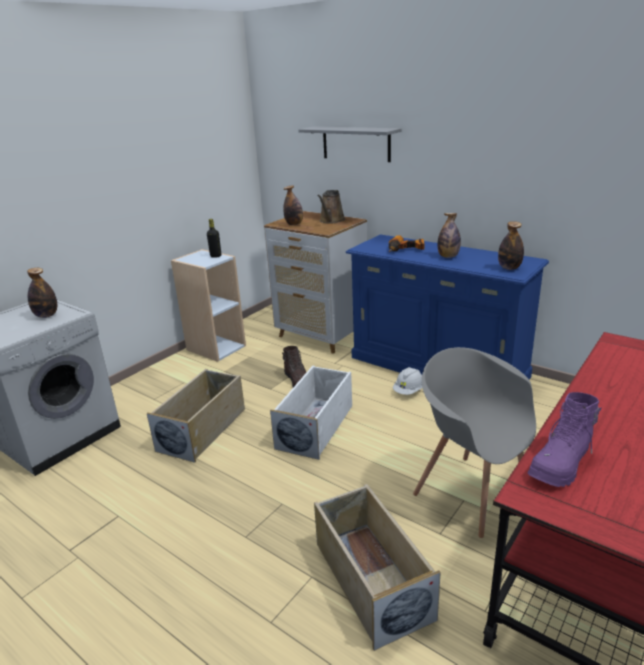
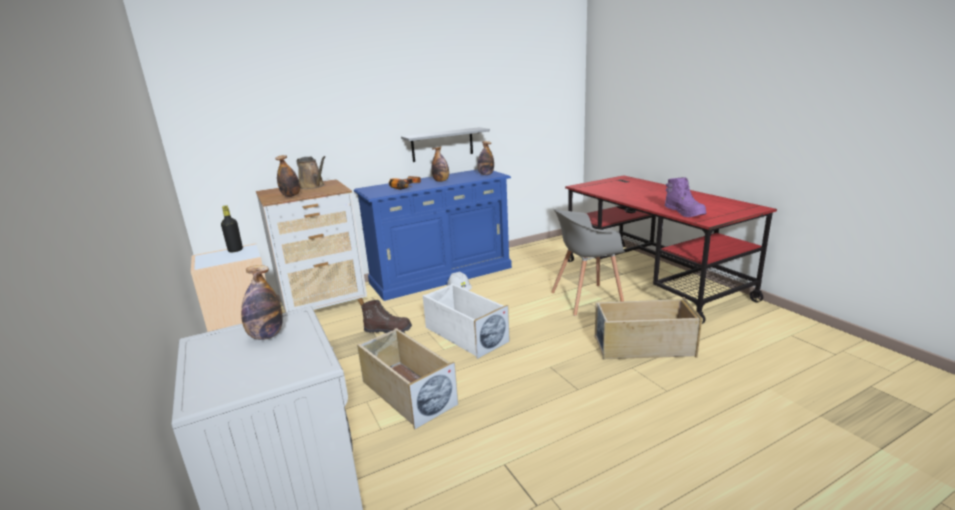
camera: 65 degrees left, 5 degrees down
(356, 143) = (311, 110): grey shelf -> grey shelf (442, 144)

